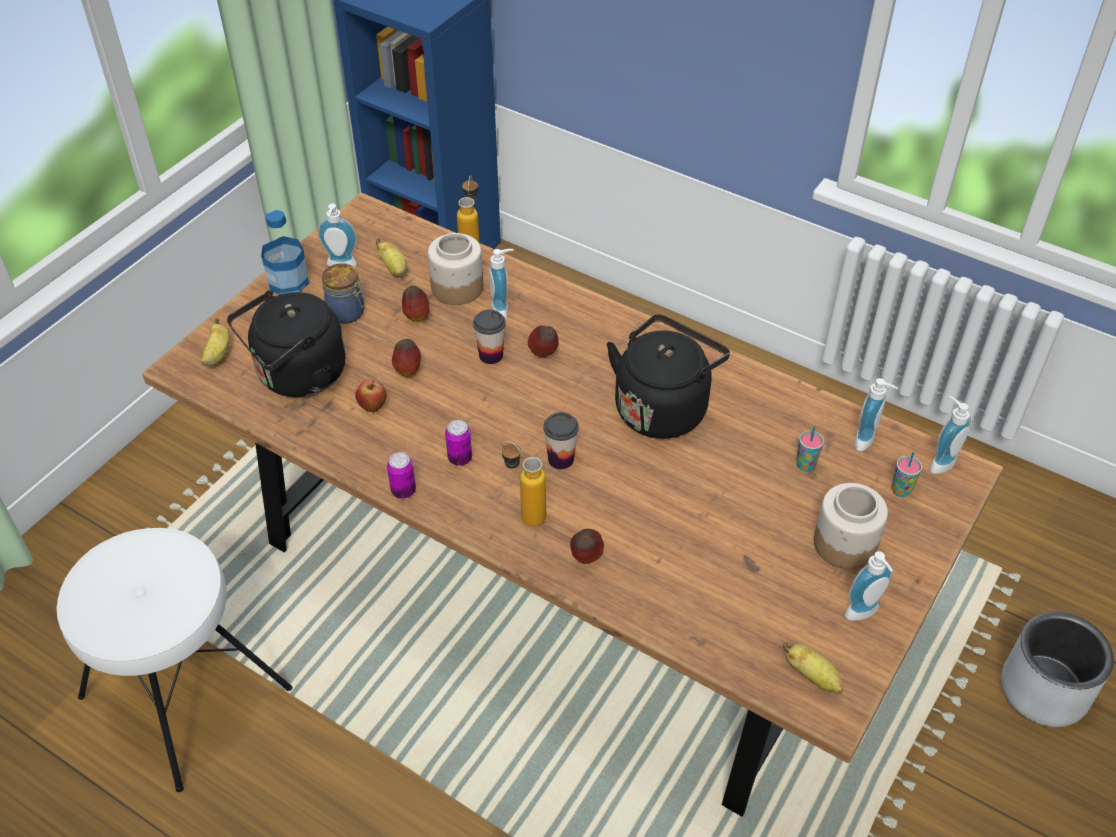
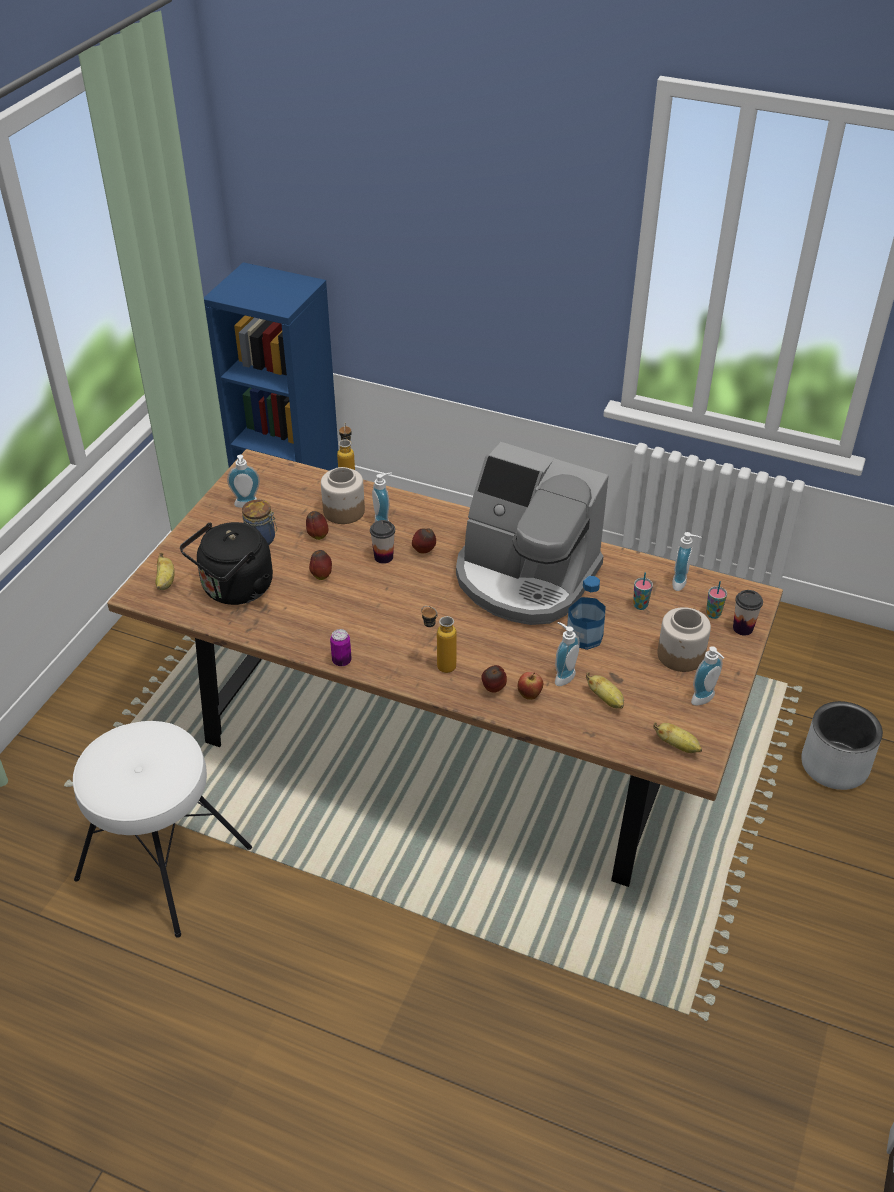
camera: 10 degrees left, 5 degrees down
(288, 281) = (207, 521): bottle -> bottle (584, 636)
(373, 407) = (301, 605): apple -> apple (529, 695)
(394, 269) = (290, 503): banana -> banana (606, 700)
(460, 458) = (379, 633): can -> none
(561, 459) = (456, 624): cup -> cup (743, 628)
(663, 407) = (525, 578): black kettle -> coffee machine
(939, 461) = (737, 591): soap dispenser -> soap dispenser (562, 676)

